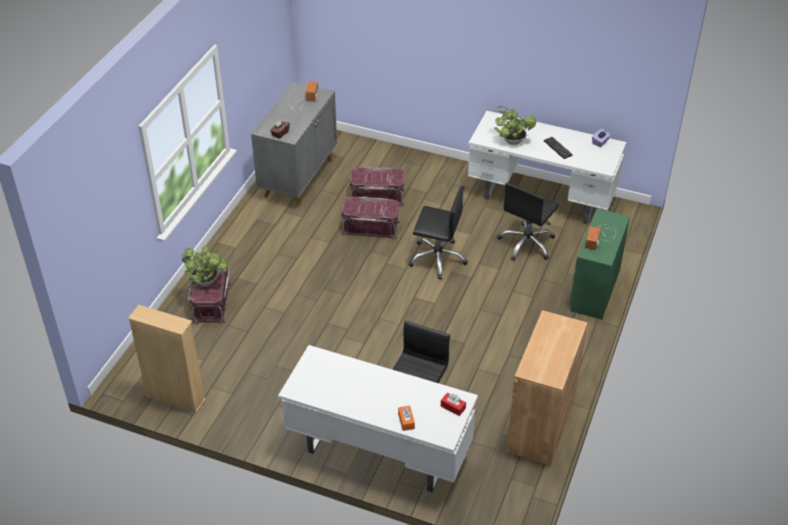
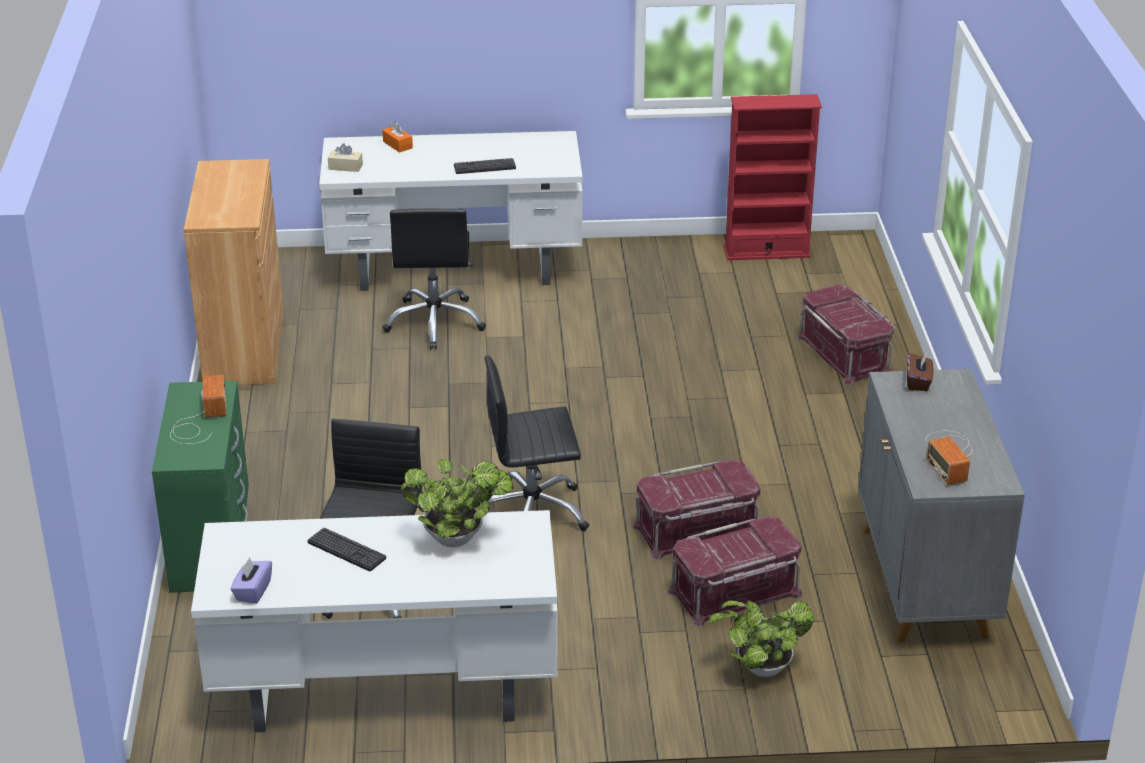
camera: 155 degrees right, 10 degrees down
(175, 398) = (766, 252): beige bookcase -> red bookcase
(207, 281) = (849, 311): potted plant -> potted plant (759, 668)
(362, 375) = (484, 167): none -> keyboard
(453, 407) = (345, 167): red tissue box -> beige tissue box

